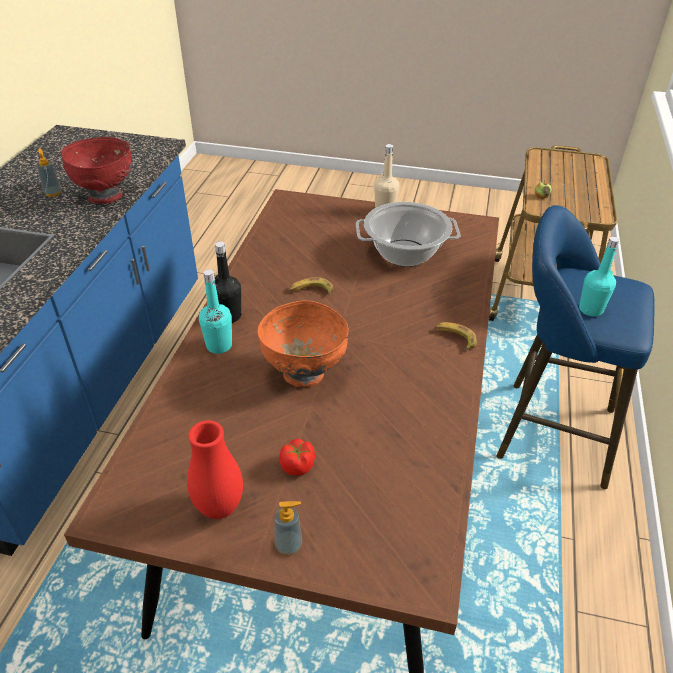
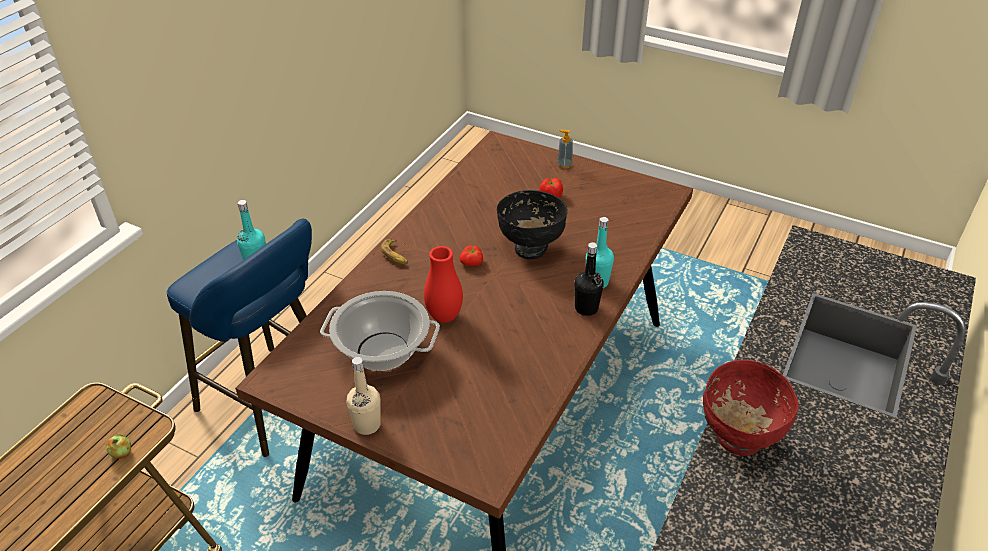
camera: 165 degrees left, 0 degrees up
(53, 193) = (816, 460): soap dispenser -> none
(219, 507) = (602, 185): red vase -> red vase (444, 316)
(304, 374) = (530, 248): orange bowl -> black bowl
(311, 291) = (501, 322): banana -> none
(365, 345) = (472, 262): none -> tomato

